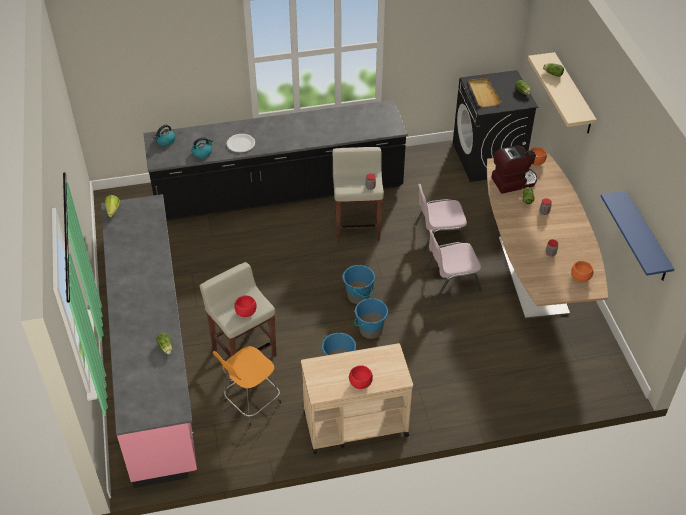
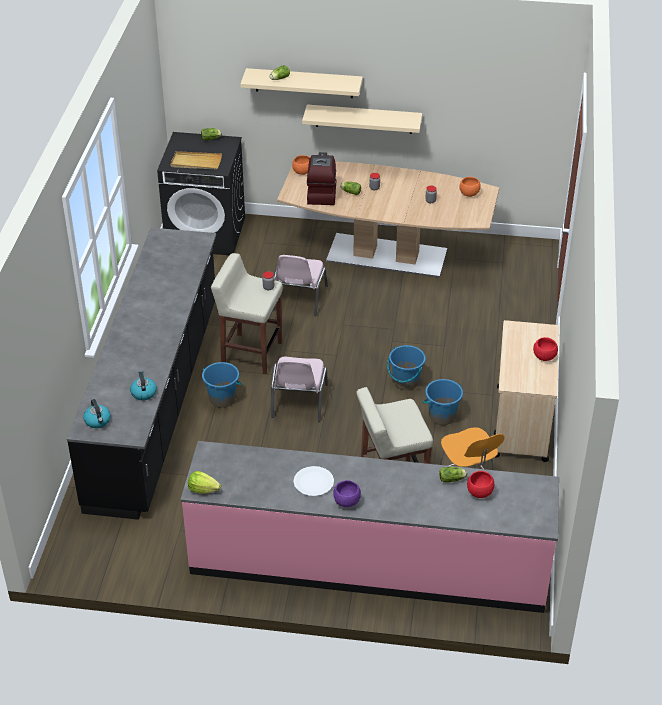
camera: 70 degrees left, 5 degrees down
(122, 290) = (347, 502): none -> purple bowl
(241, 144) = (148, 358): white plate -> white plate (313, 482)
(246, 312) = (410, 419): red bowl -> red bowl (479, 492)
(358, 296) = (354, 378): blue bucket -> blue bucket (222, 399)
(451, 280) = (365, 308): pink chair -> pink chair (298, 402)
(588, 158) = (364, 119): none -> beige shelf
(646, 237) = (497, 114): blue shelf -> none

